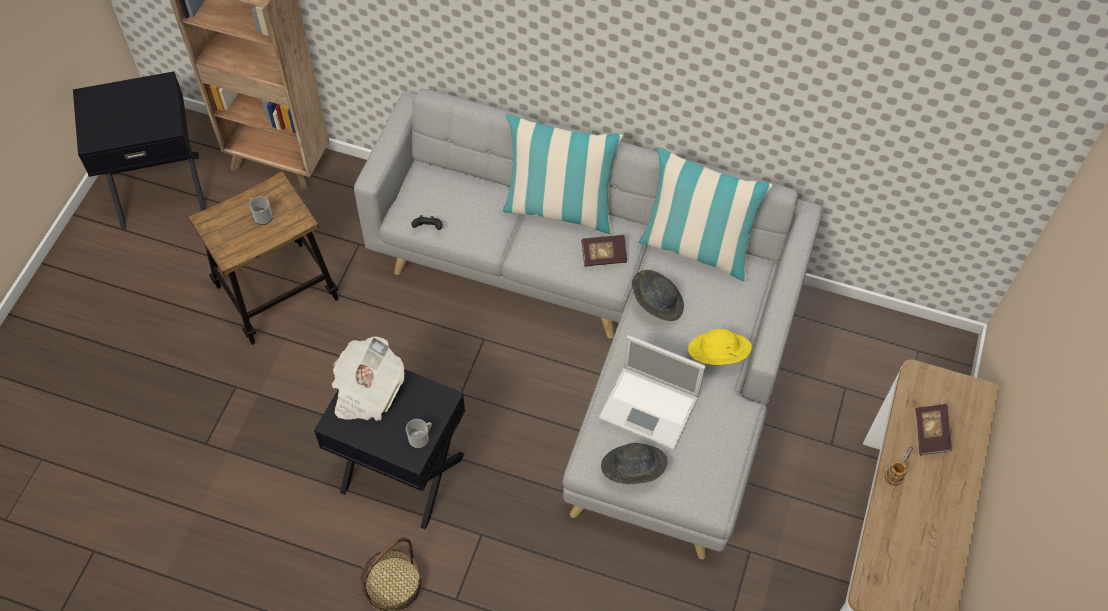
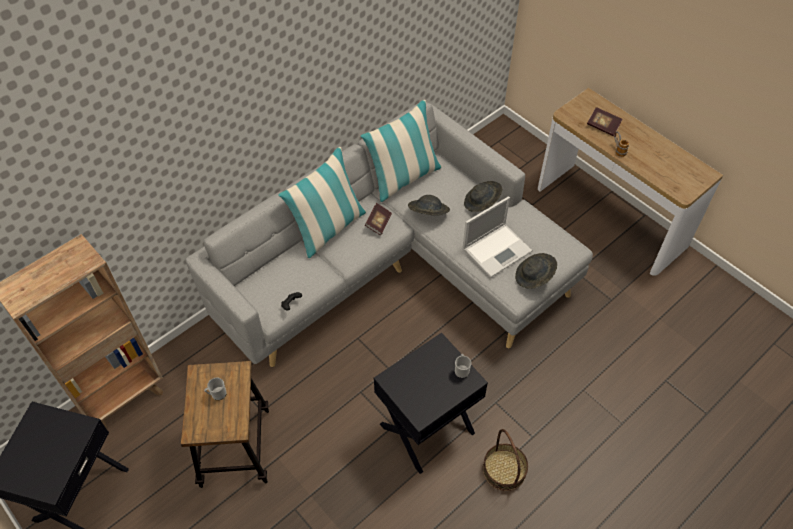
camera: 60 degrees left, 5 degrees down
(366, 391) = (407, 386): newspaper -> none
(717, 355) = (481, 203): yellow hat -> grey hat

